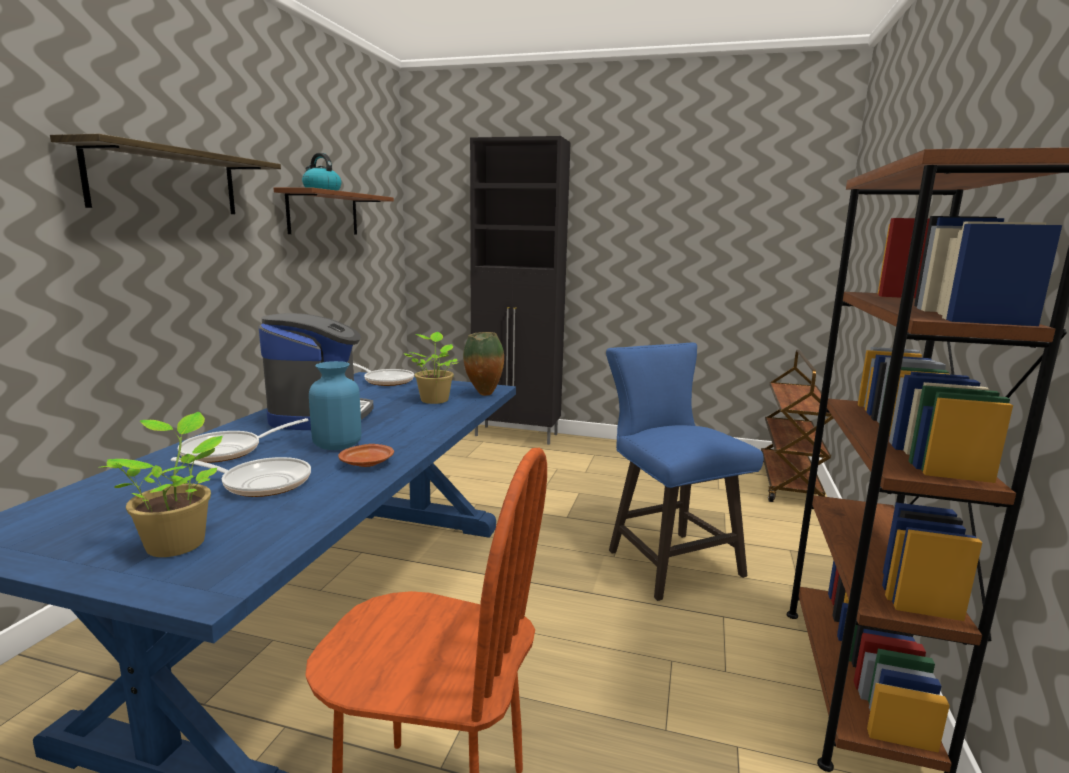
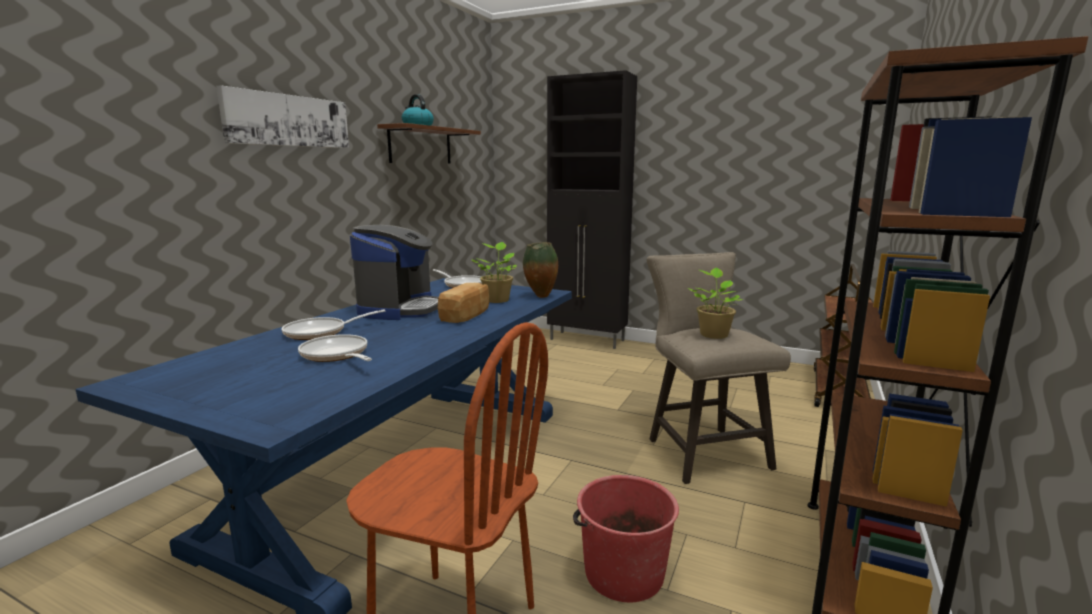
camera: 10 degrees right, 0 degrees up
(166, 182) = (288, 120): shelf -> picture
(178, 542) = (262, 393): potted plant -> potted plant (713, 334)
(260, 483) = (336, 355): frying pan -> frying pan turned 150 degrees counterclockwise
(337, 445) = (405, 331): blue vase -> none
(367, 463) = (424, 345): brown plate -> none
(406, 422) = (467, 316): none -> bread
(613, 715) = (622, 573): none -> red bucket
(667, 559) = (702, 450): blue stool -> beige stool

